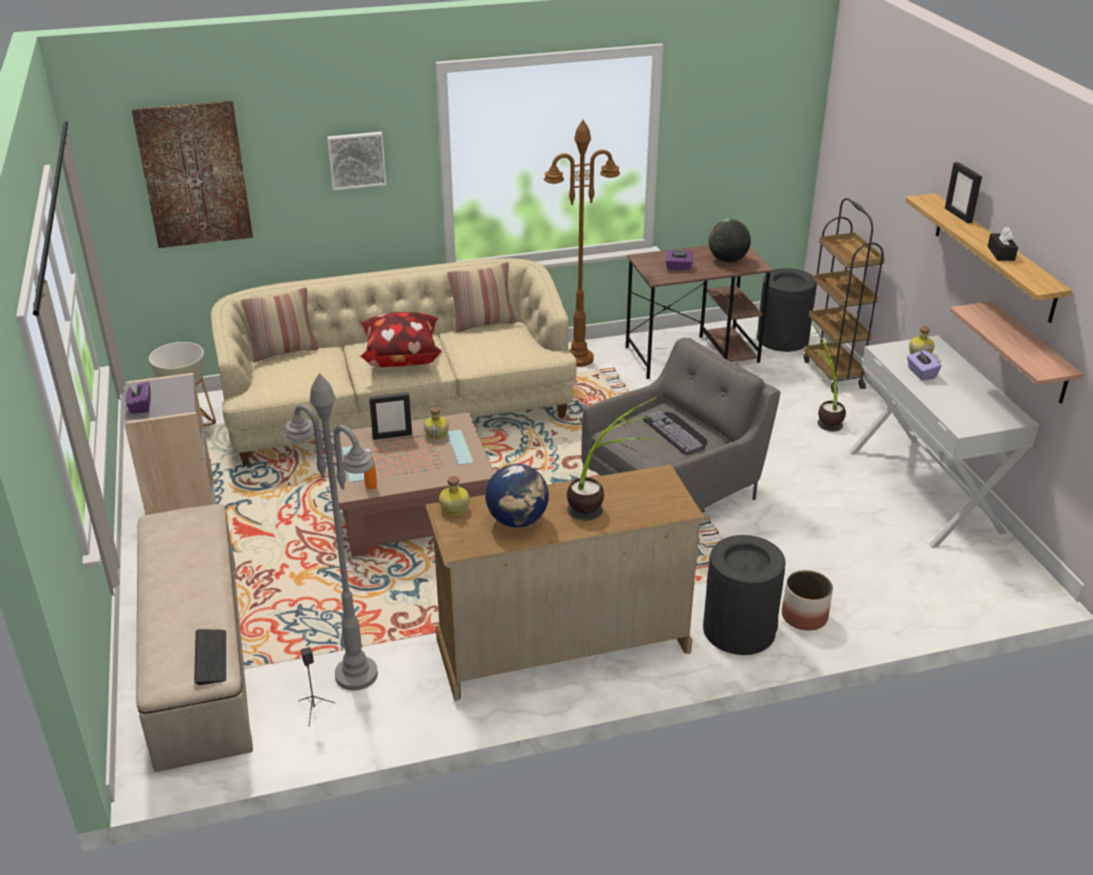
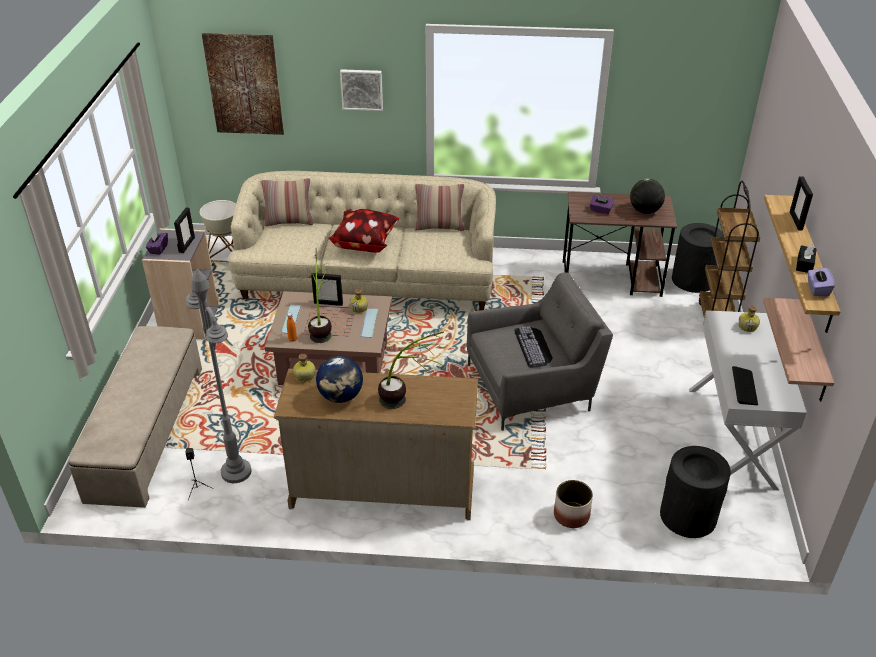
camera: 20 degrees right, 5 degrees up
(178, 394) = (187, 244): none -> picture frame
(210, 657) = (126, 439): keyboard -> keyboard (744, 387)
(579, 359) = (521, 264): brown floor lamp -> none
(739, 629) = (516, 511): black trash can -> black trash can (688, 515)
(821, 416) = (685, 353): potted plant -> potted plant (322, 327)
(921, 373) = (736, 344): purple tissue box -> purple tissue box (817, 289)

